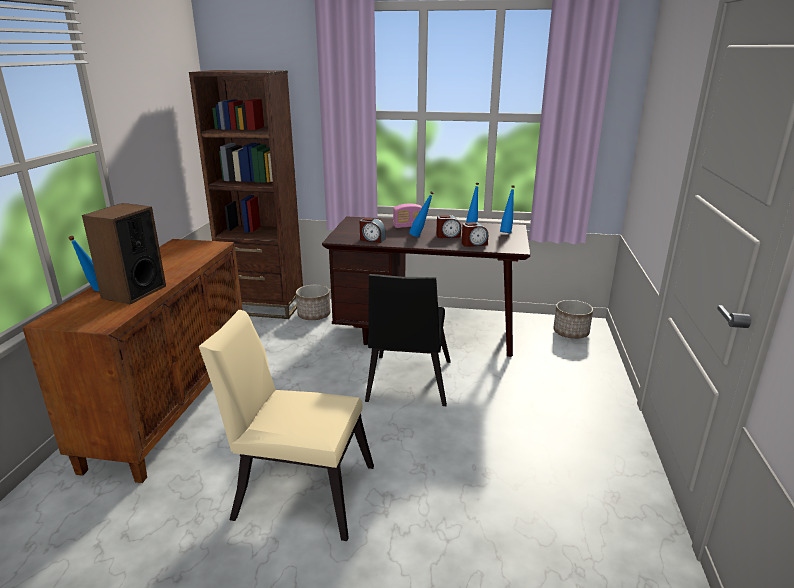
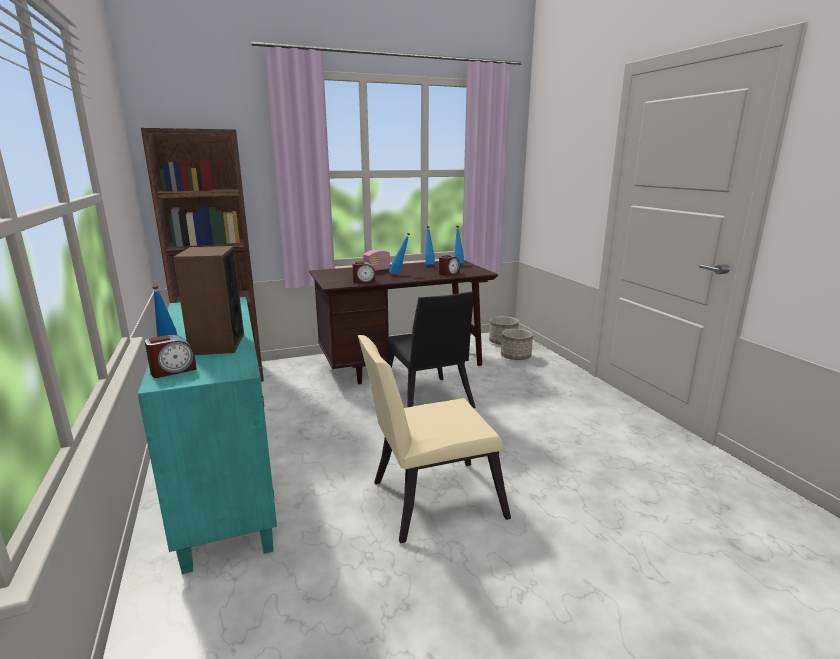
camera: 30 degrees left, 5 degrees down
(172, 407) = (225, 481): brown cabinet -> turquoise cabinet
(314, 315) = (285, 373): planter -> planter (515, 356)
(448, 236) = (420, 271): alarm clock -> alarm clock (173, 370)

